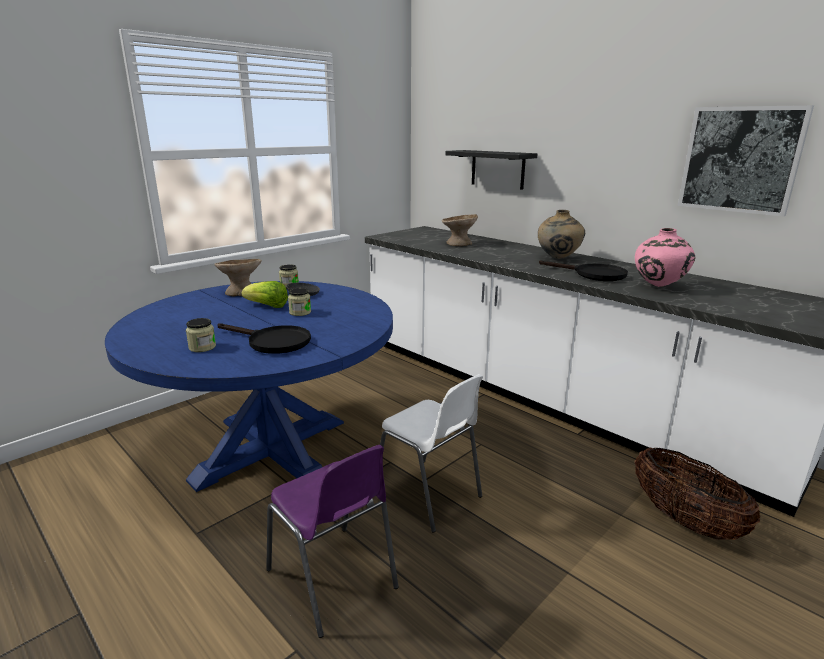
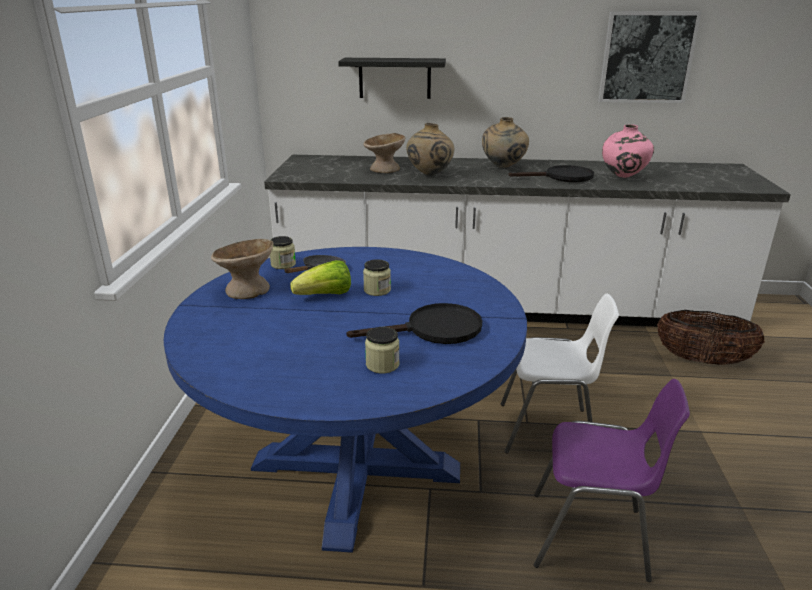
camera: 40 degrees left, 5 degrees up
(481, 252) = (429, 175): none -> beige vase

